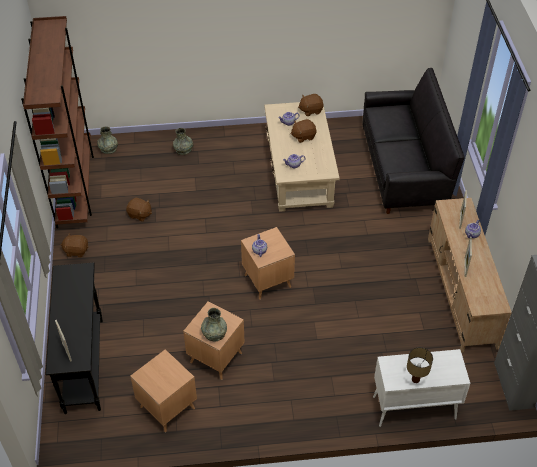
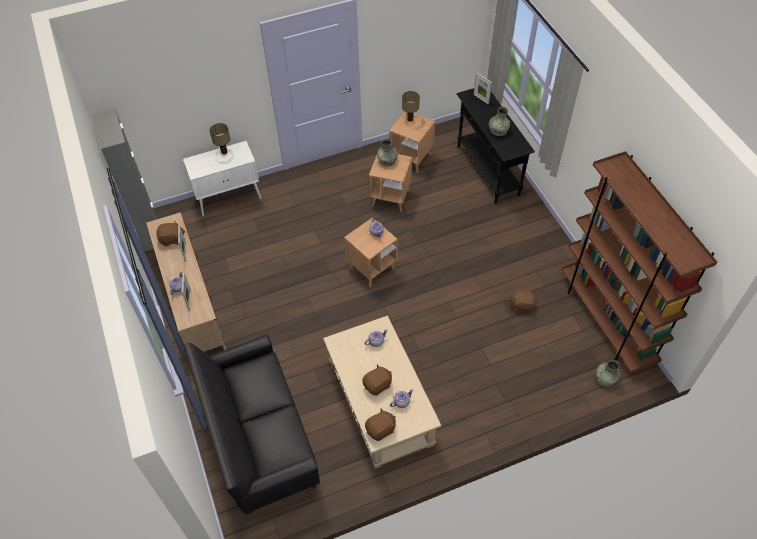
camera: 165 degrees right, 5 degrees up
(76, 251) = (556, 255): brown plush toy -> brown plush toy (172, 239)
(160, 386) = (410, 119): none -> table lamp
(183, 149) = (522, 400): grey vase -> grey vase (498, 130)

